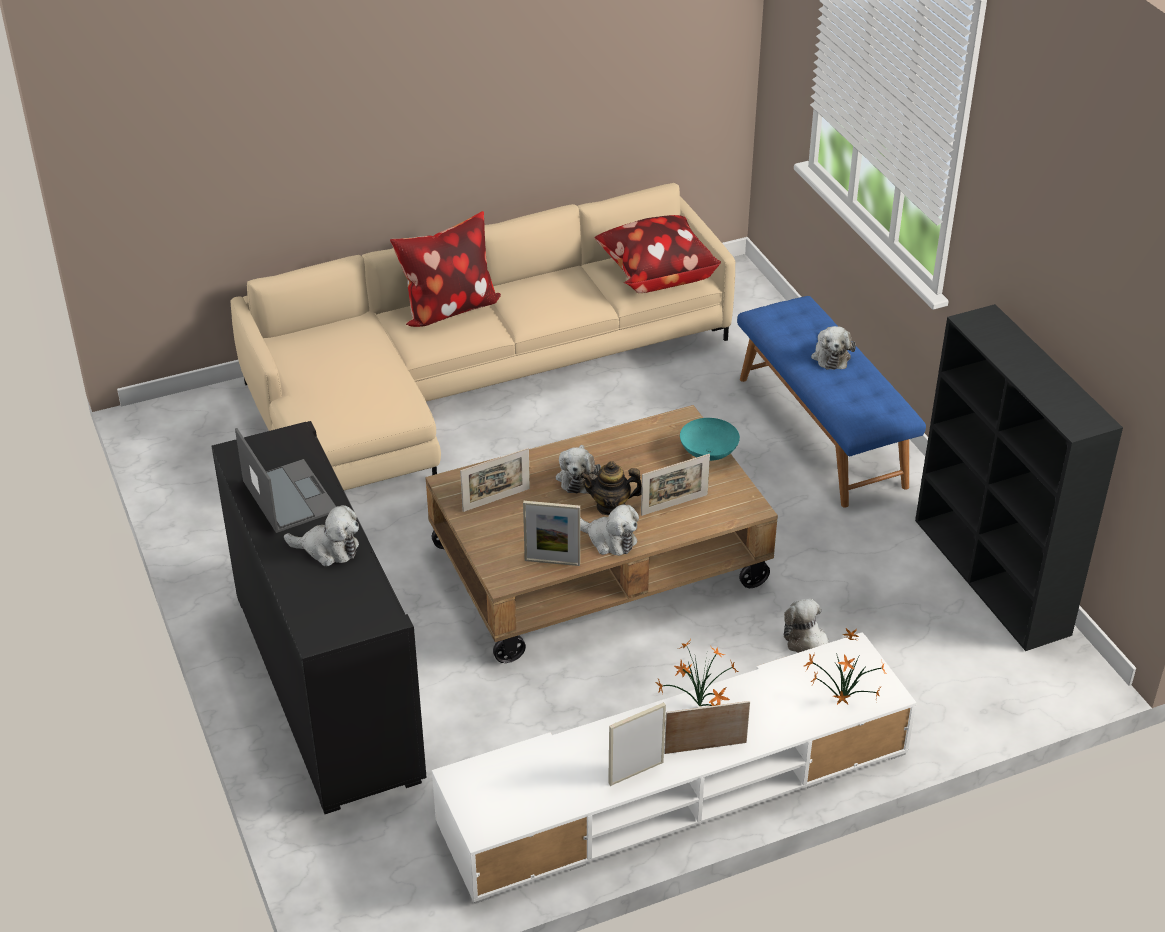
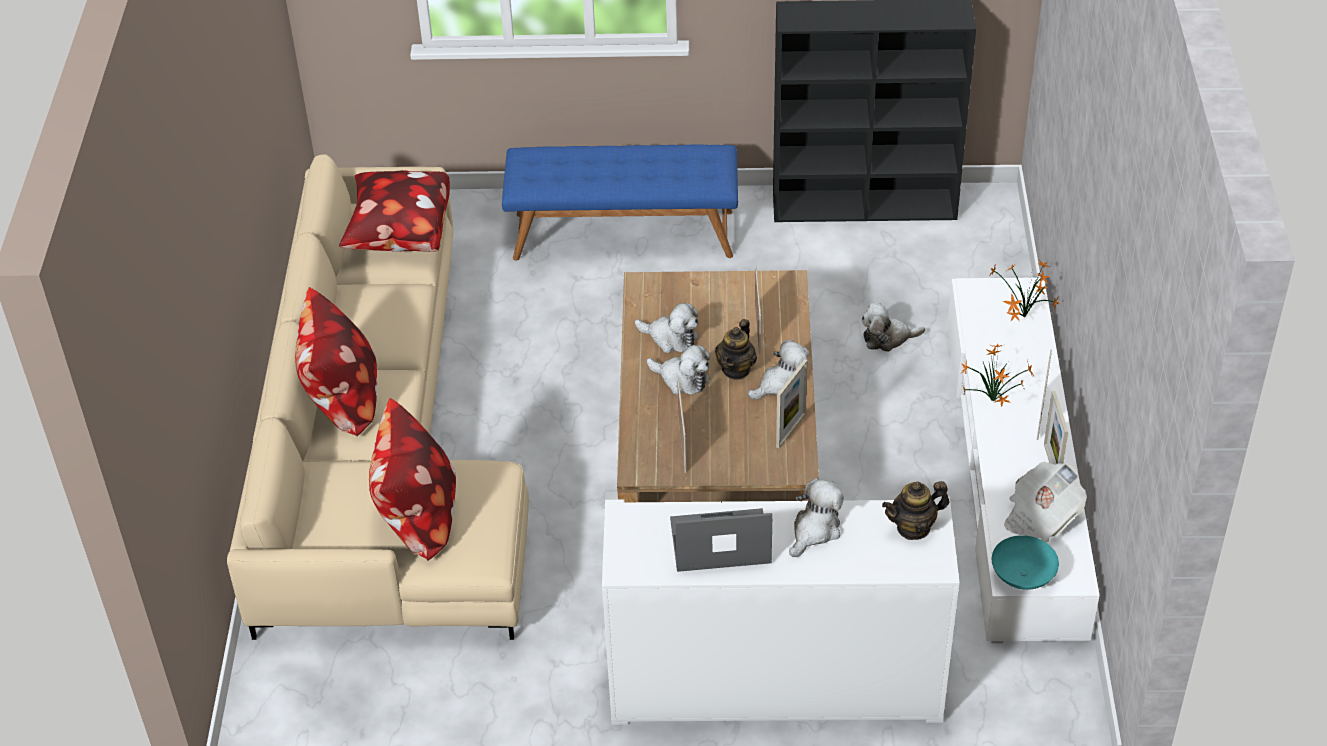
camera: 65 degrees left, 5 degrees up
(327, 685) = (775, 680): black cabinet -> white cabinet
(336, 383) = (418, 518): none -> pillow
(360, 611) = (913, 527): none -> teapot
(556, 781) = (1040, 516): none -> newspaper
(709, 453) = (700, 284): turquoise bowl -> turquoise bowl (1022, 576)
(831, 355) = (614, 163): plush toy -> plush toy (671, 338)

